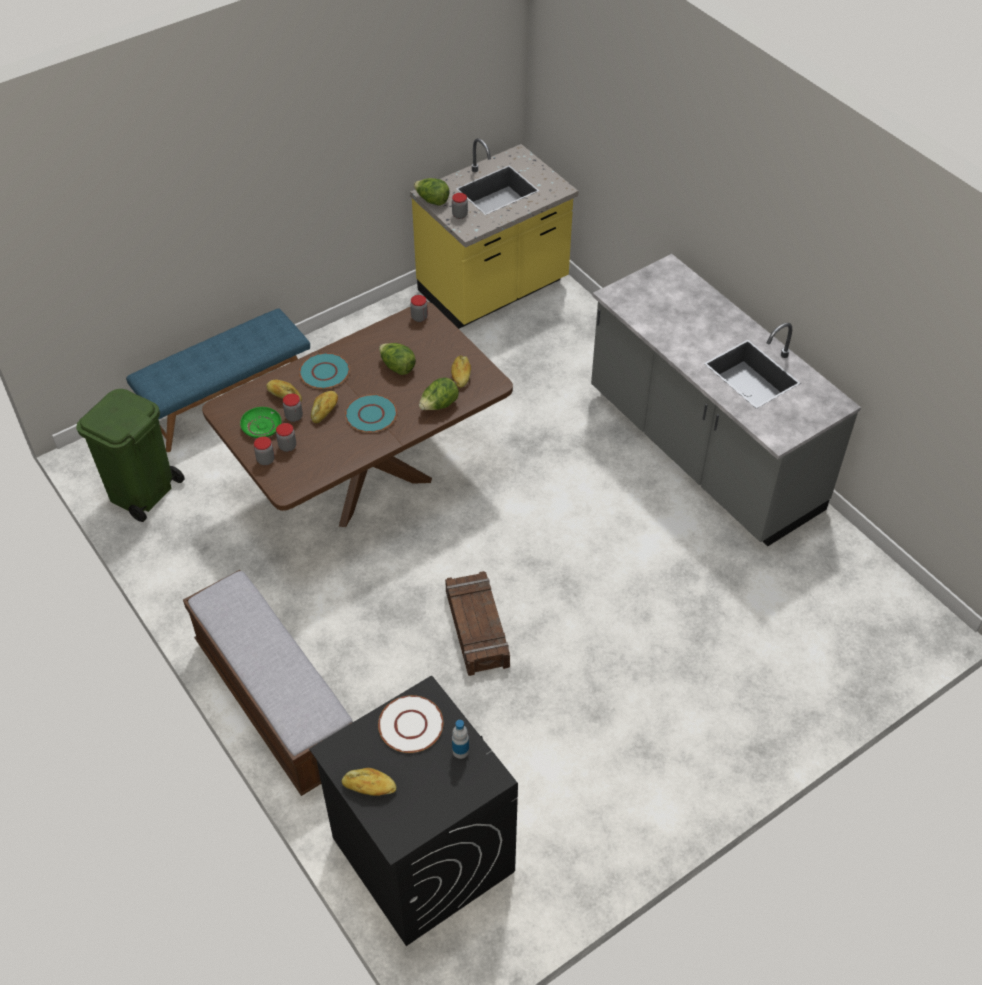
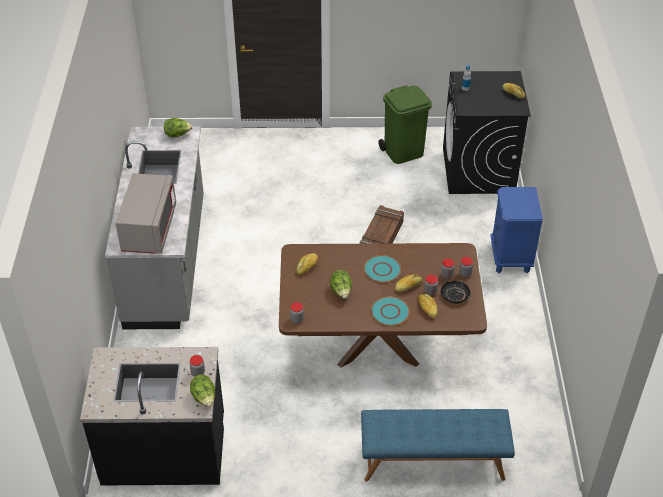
camera: 145 degrees left, 5 degrees down
(142, 492) = (531, 419): green trash can -> green trash can (404, 152)
(261, 427) = (455, 295): green plate -> black plate
(275, 702) = (510, 257): bench -> blue nightstand
(410, 724) = (480, 104): white plate -> none
(439, 406) = (337, 255): lettuce -> lettuce (177, 134)
(494, 289) = (164, 450): yellow counter -> black counter
(662, 299) = (149, 229): none -> grey microwave

